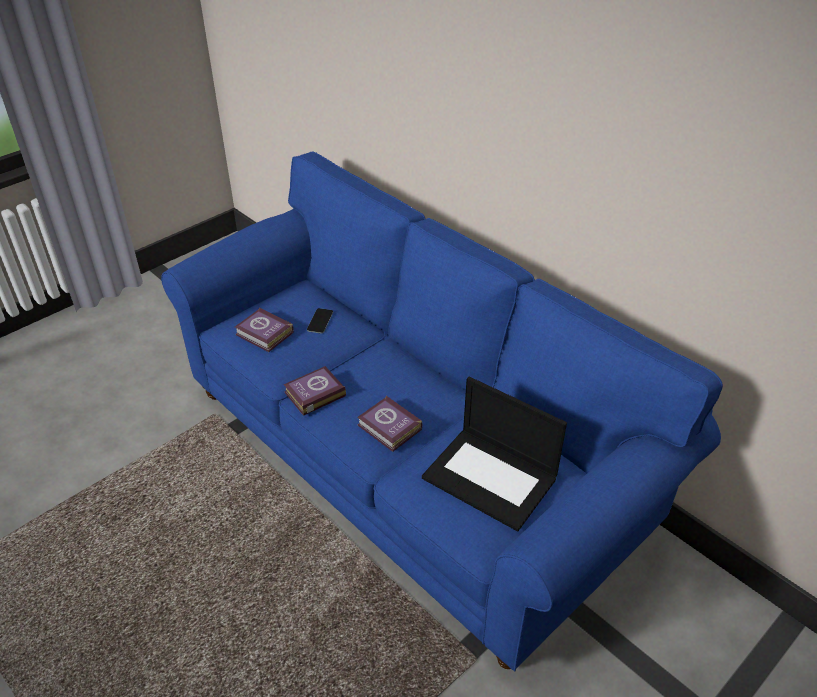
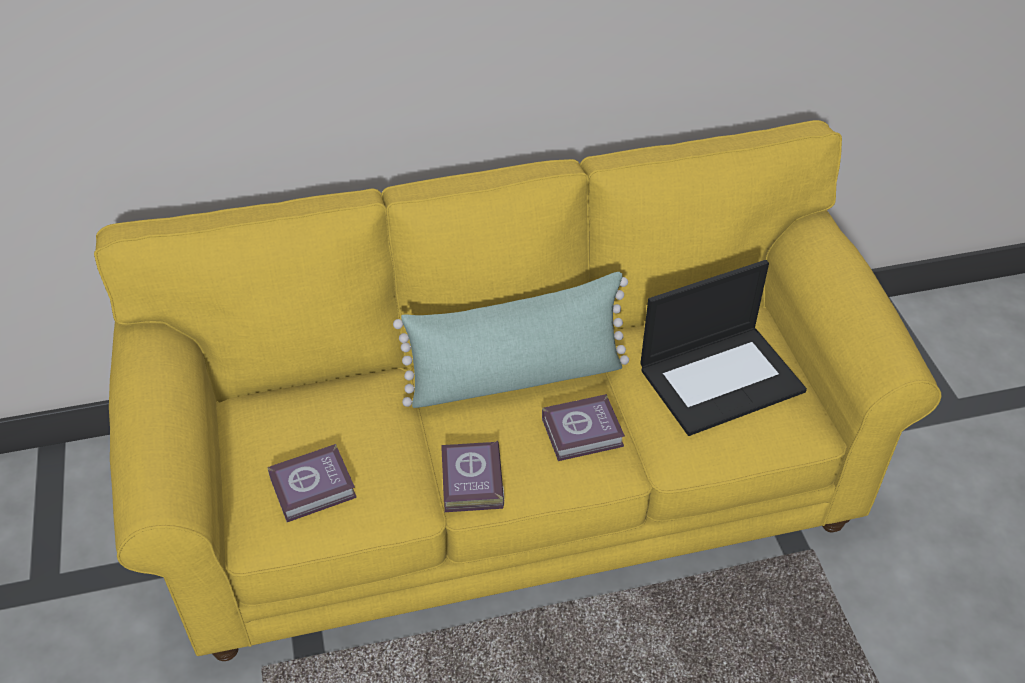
camera: 60 degrees left, 5 degrees up
(320, 321) = (338, 418): phone -> none
(409, 462) = (512, 484): blue sofa -> yellow sofa
(412, 380) = (516, 378): none -> green pillow

